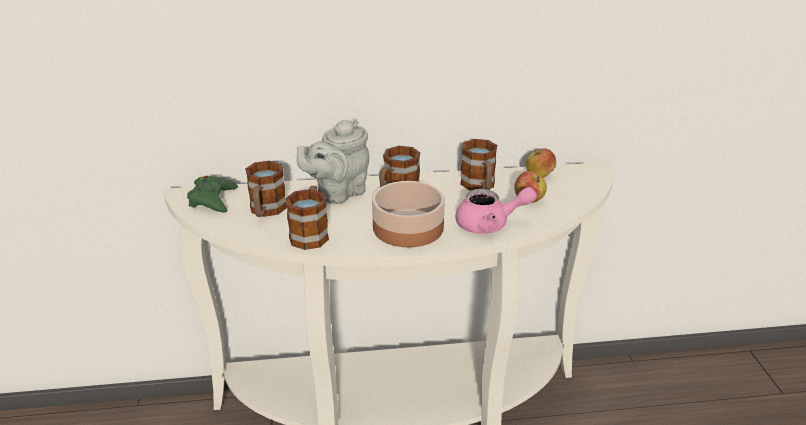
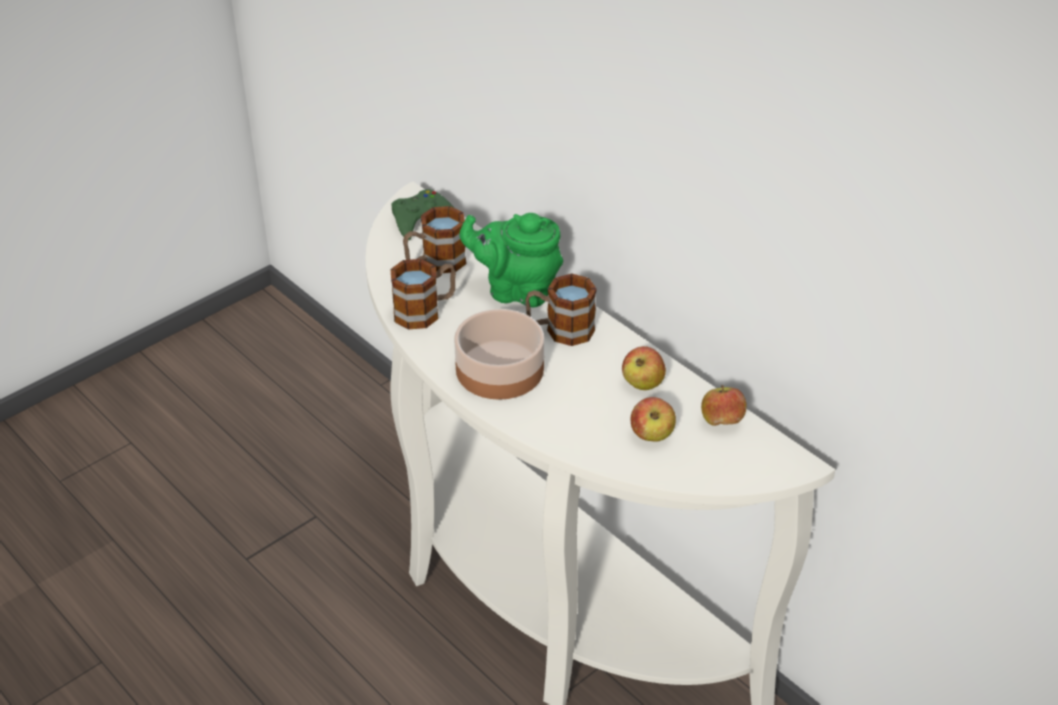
camera: 55 degrees right, 10 degrees up
(338, 193) = (516, 290): grey teapot -> green teapot
(480, 186) = (642, 384): mug -> apple
(490, 224) = (566, 425): pink teapot -> none

